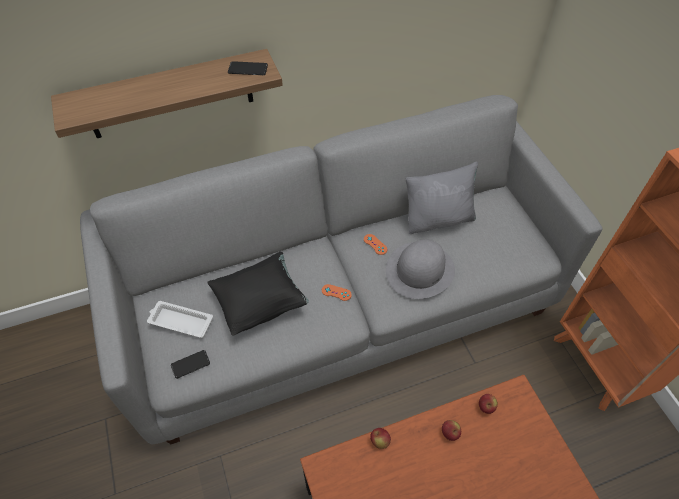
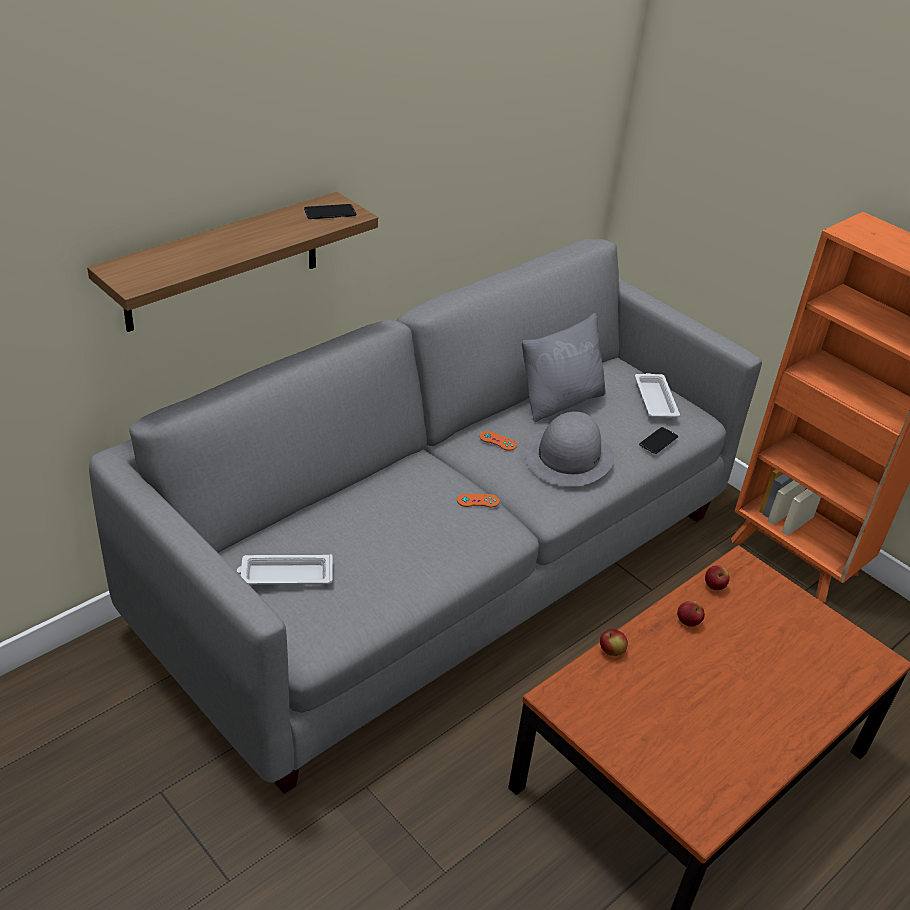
camera: 25 degrees left, 15 degrees down
(190, 364) = (329, 618): phone -> phone (658, 441)
(260, 303) = (385, 531): black pillow -> none
(512, 233) = (655, 399): none -> white tray

